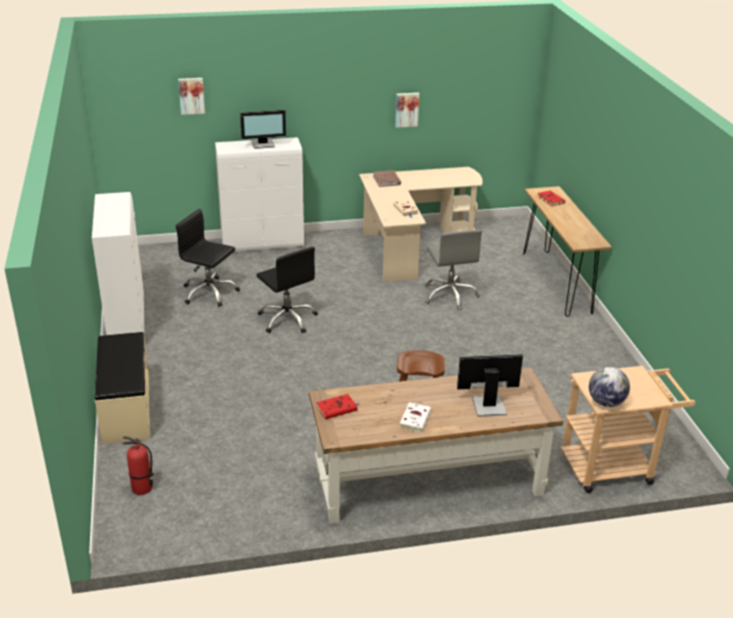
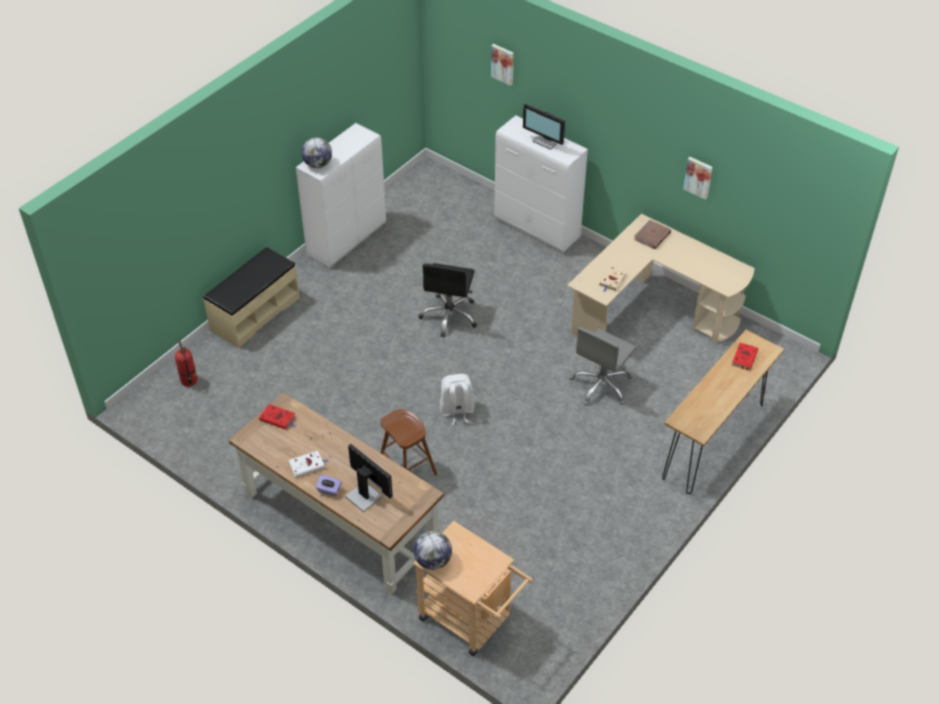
camera: 50 degrees right, 15 degrees up
(109, 228) = (317, 164): none -> globe
(209, 293) = (432, 251): black office chair -> none
(389, 364) = (457, 410): none -> white backpack
(459, 421) = (329, 490): none -> purple tissue box

